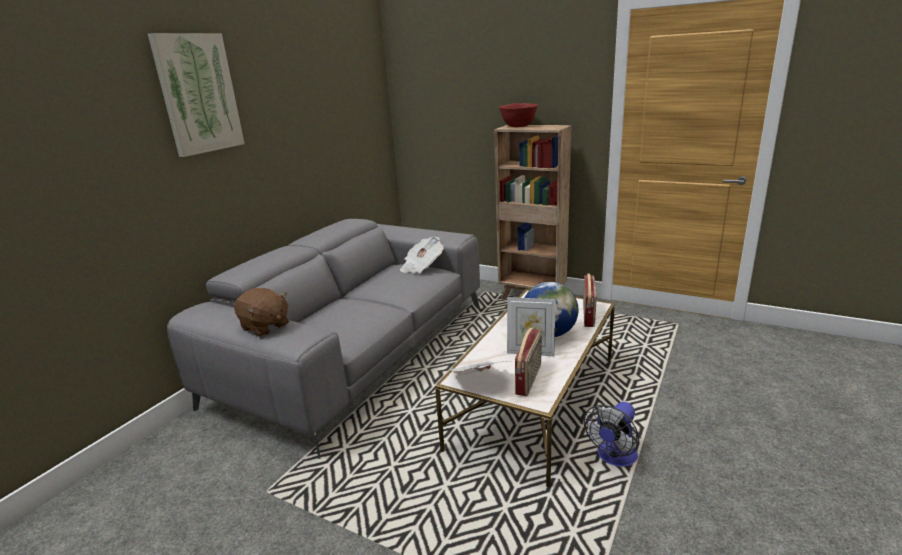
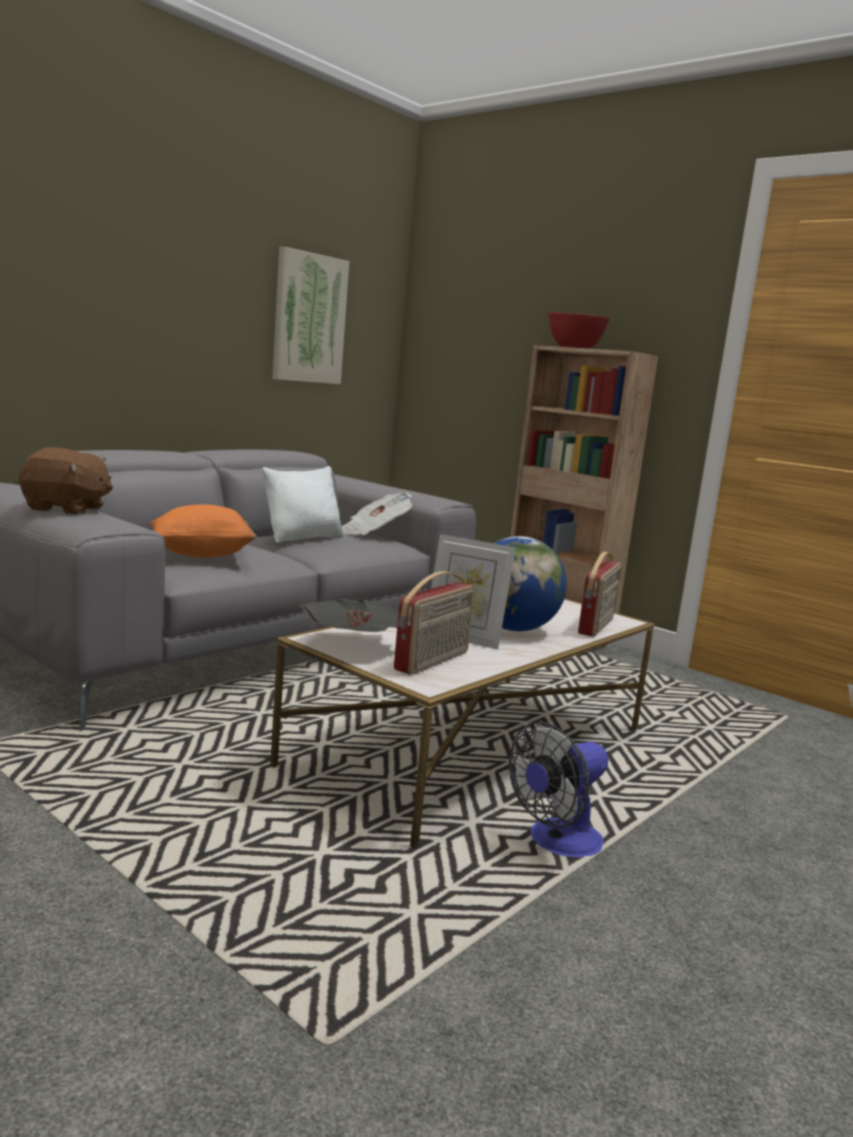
camera: 10 degrees right, 10 degrees down
(198, 94) = (90, 190): picture -> picture (309, 318)
(265, 327) = (66, 509): brown plush toy -> brown plush toy turned 45 degrees counterclockwise
(344, 323) = (202, 555): none -> orange pillow
(386, 285) = (303, 538): none -> white pillow

